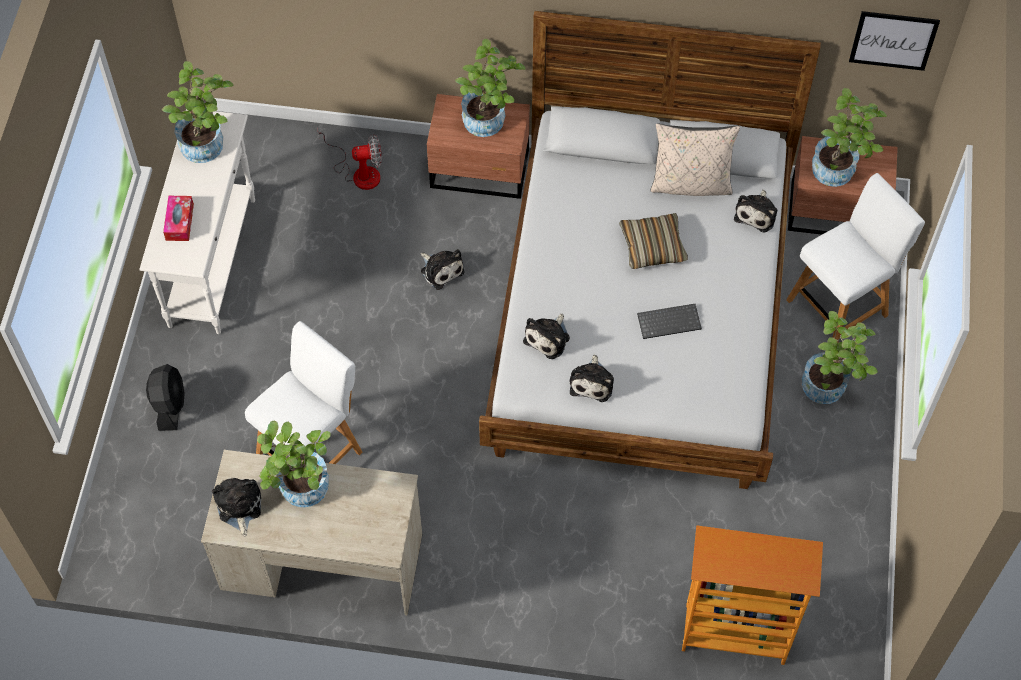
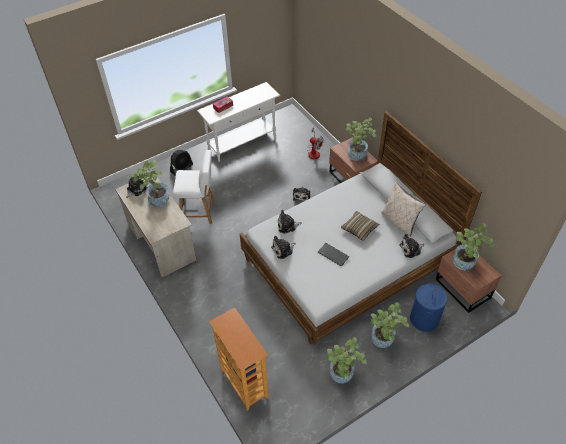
camera: 50 degrees right, 10 degrees down
(208, 148) = (257, 95): potted plant -> potted plant (342, 376)
(841, 305) = (424, 319): white chair -> blue laundry basket
(893, 40) = (512, 210): picture -> none

